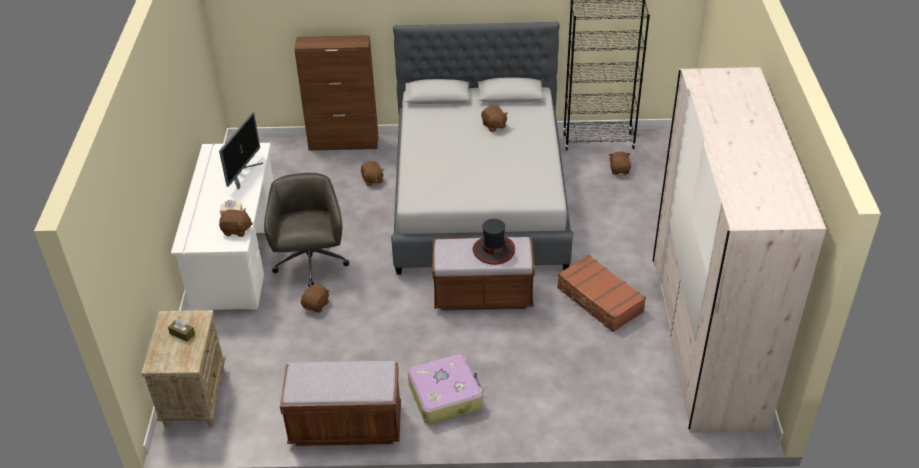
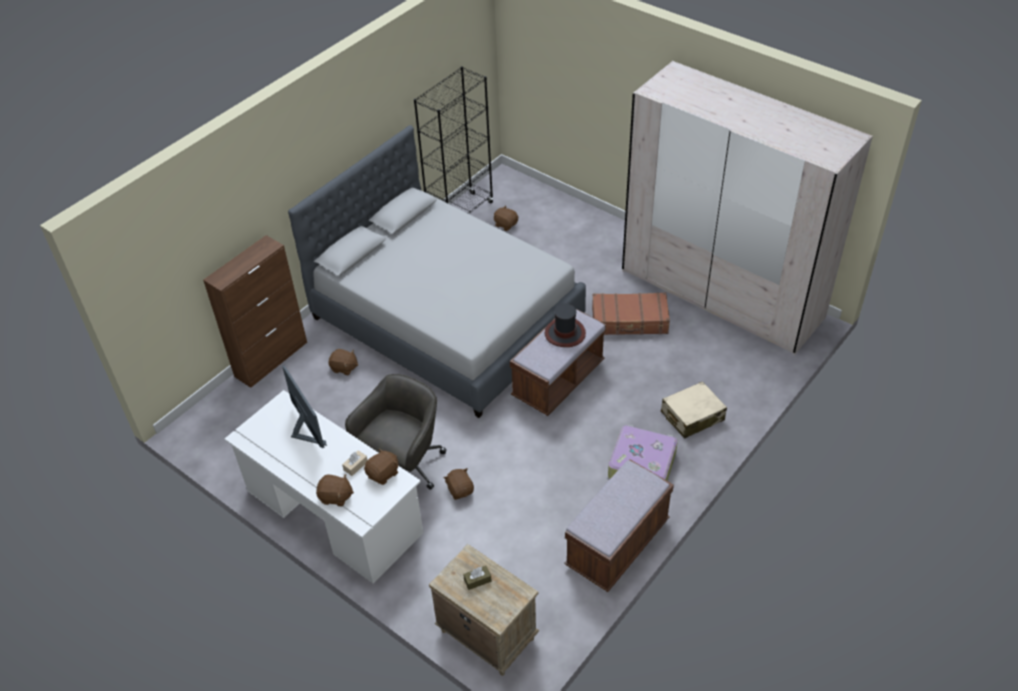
camera: 50 degrees left, 5 degrees up
(310, 263) = (404, 466): grey office chair -> grey office chair turned 90 degrees clockwise
(494, 126) = (431, 245): brown plush toy -> brown plush toy (335, 497)
(533, 399) = (692, 416): none -> beige suitcase

